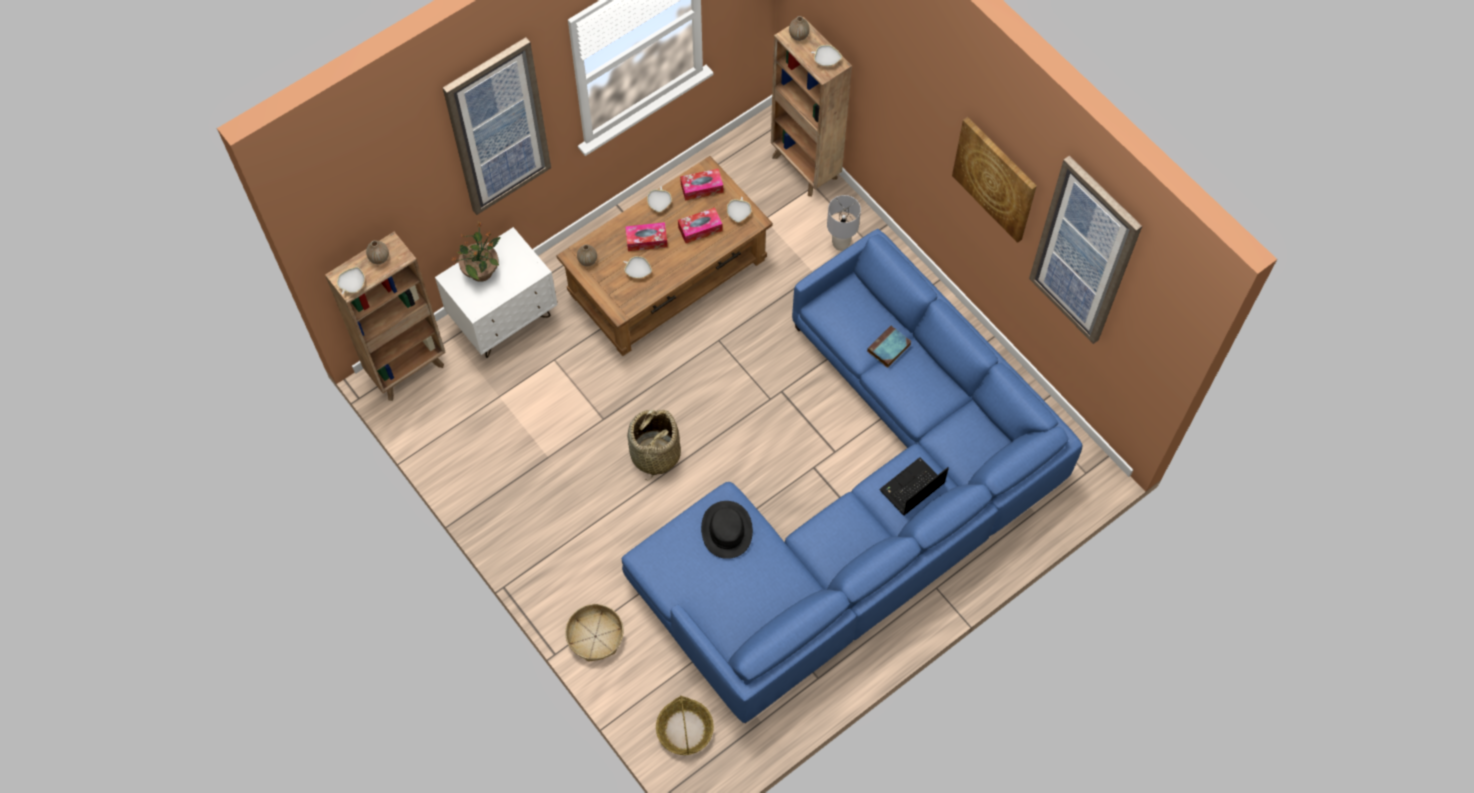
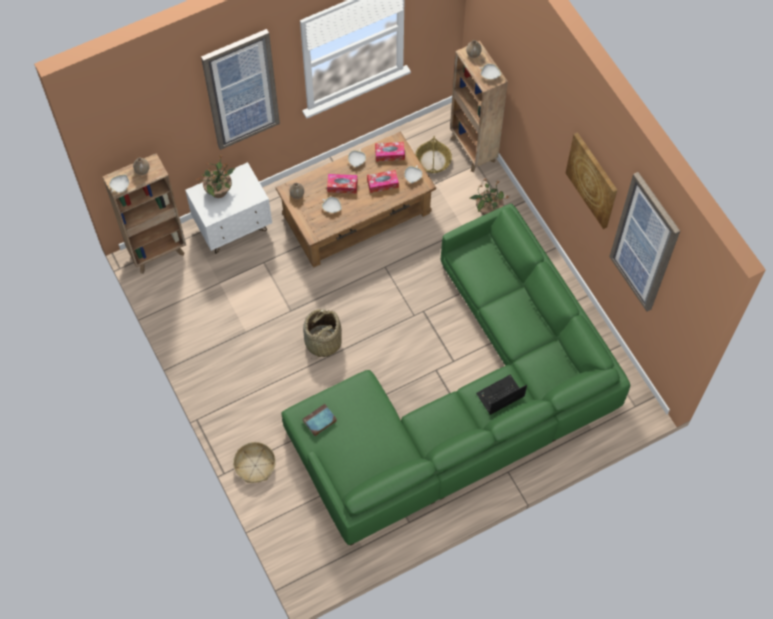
camera: 10 degrees right, 0 degrees up
(684, 729) = (306, 542): basket -> basket (433, 160)
(726, 530) = (359, 404): black hat -> none
(841, 244) = (488, 210): grey table lamp -> potted plant
(856, 503) = (462, 401): blue sofa -> green sofa
(888, 349) = (503, 292): book -> book (319, 421)

